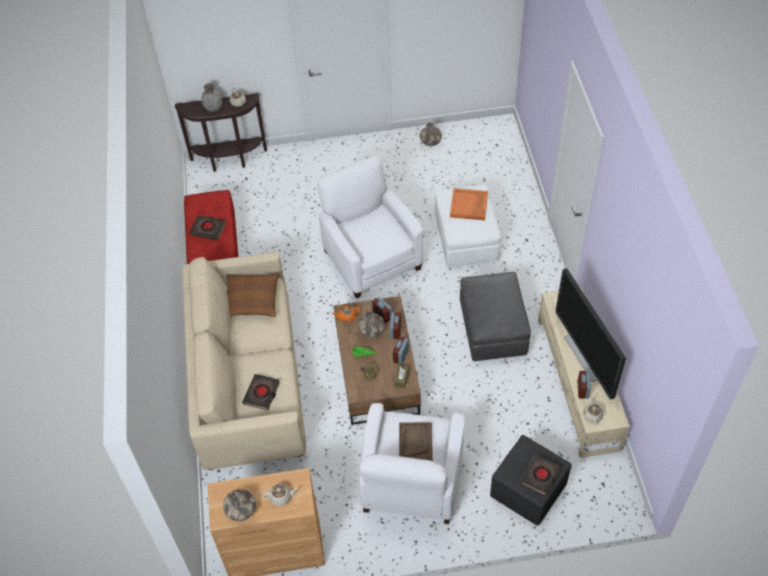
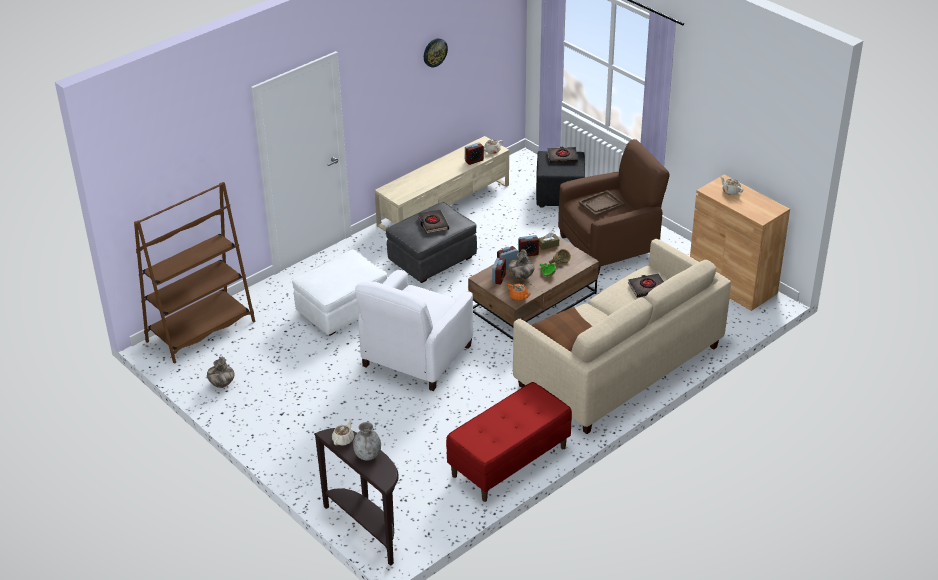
camera: 125 degrees left, 15 degrees down
(208, 229) = (511, 420): black book -> black book (433, 224)
(241, 511) = (761, 202): vase -> none
(411, 482) = (609, 246): white armchair -> brown armchair
(469, 206) = (331, 274): orange tray -> none
(502, 151) = (201, 331): none -> brown bookcase
(586, 356) = (442, 168): television -> none
(636, 282) = (434, 52): none -> wall clock

